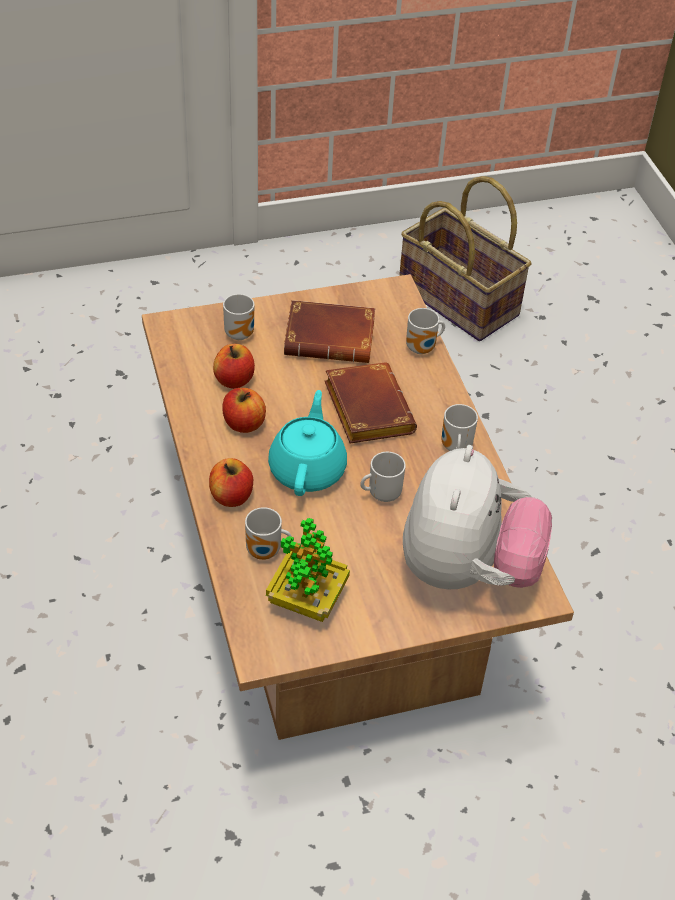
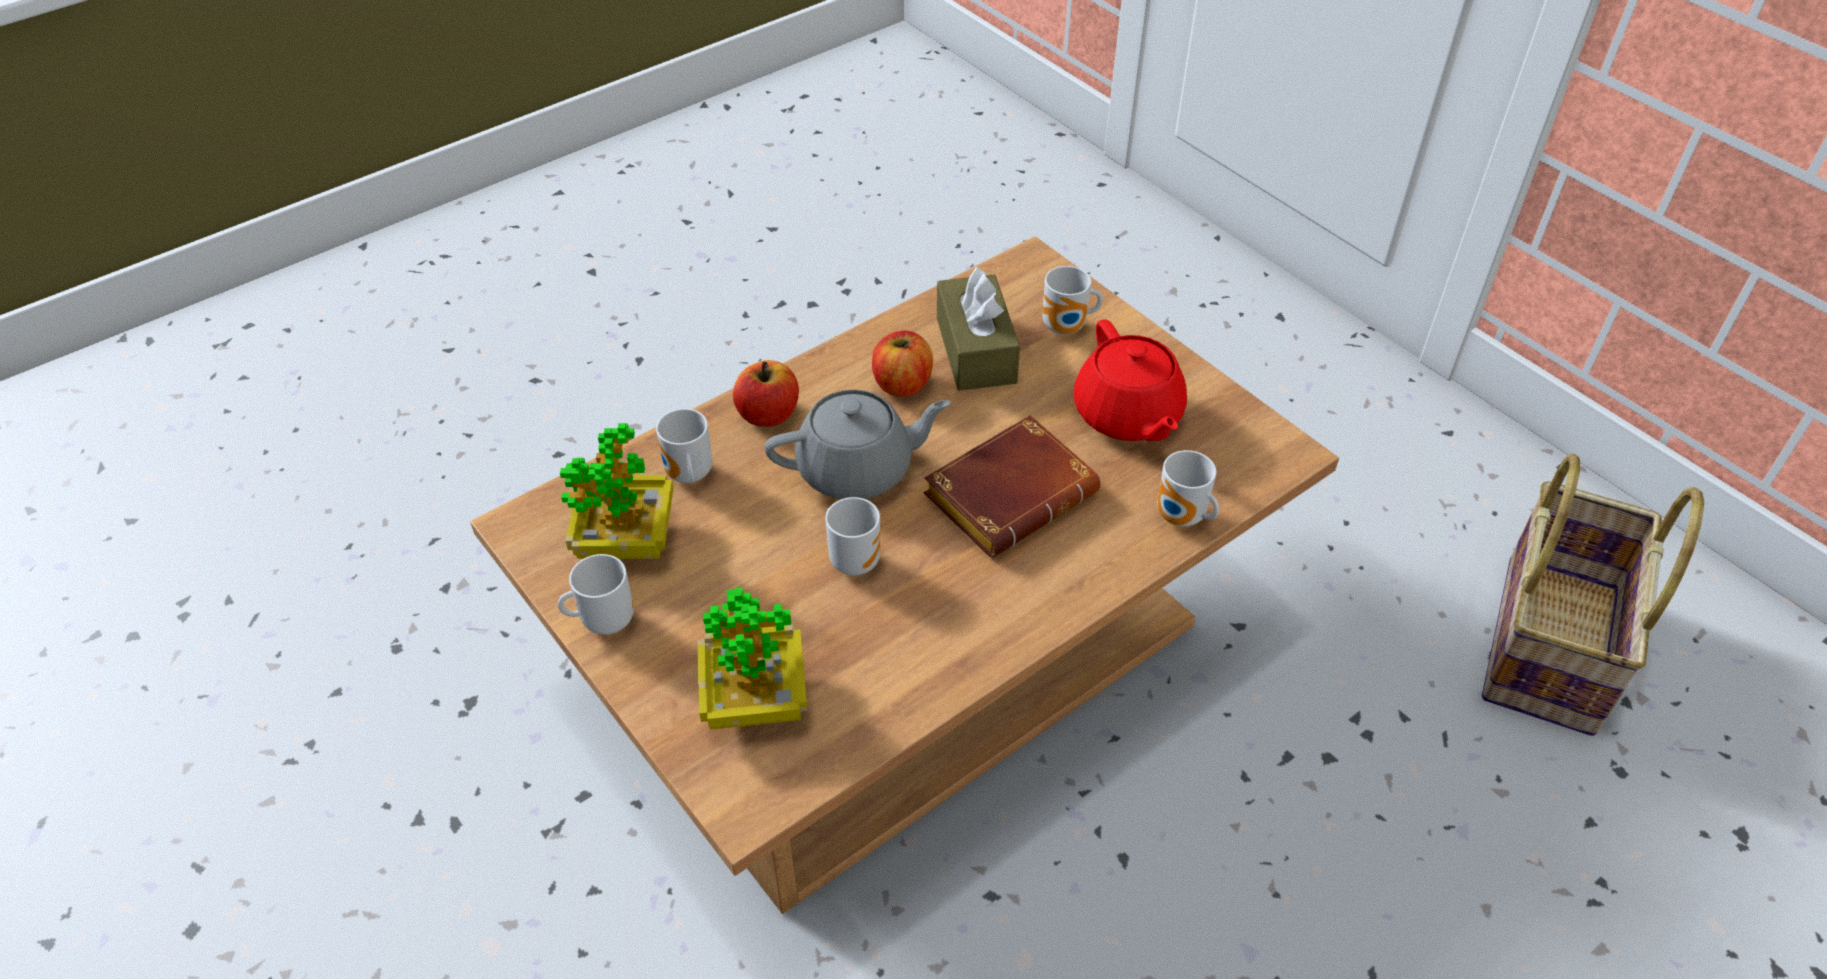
camera: 70 degrees right, 0 degrees up
(234, 380) = (976, 350): apple -> brown tissue box
(308, 469) = (857, 470): turquoise teapot -> grey teapot
(332, 338) = (1127, 416): brown book -> red teapot
(454, 448) = (995, 616): mug -> mug (604, 620)
(467, 570) = (755, 700): plush toy -> potted plant

